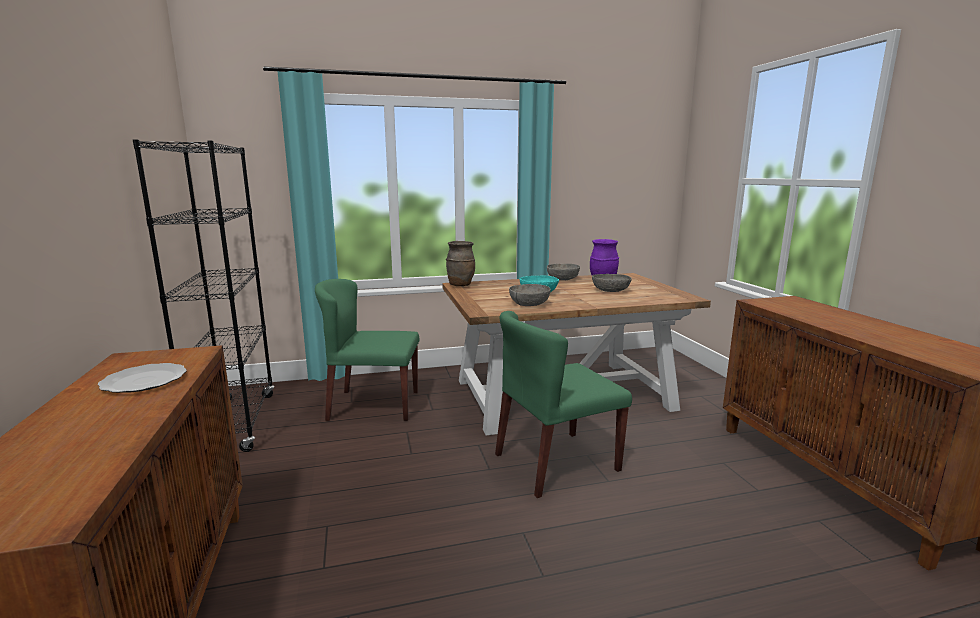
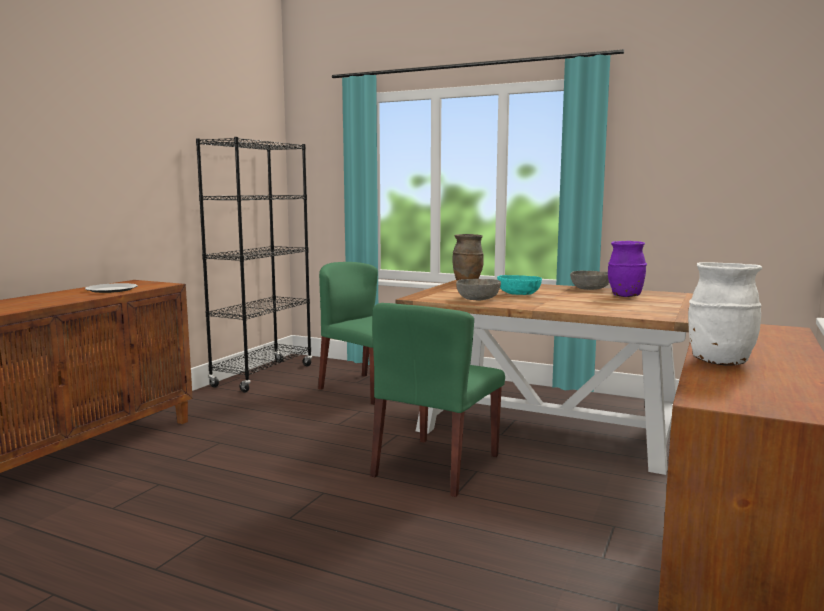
camera: 40 degrees right, 5 degrees down
(555, 462) = (436, 466): green chair -> green chair turned 75 degrees counterclockwise
(611, 291) = (605, 302): grey bowl -> none
(870, 336) = (719, 362): none -> white vase

